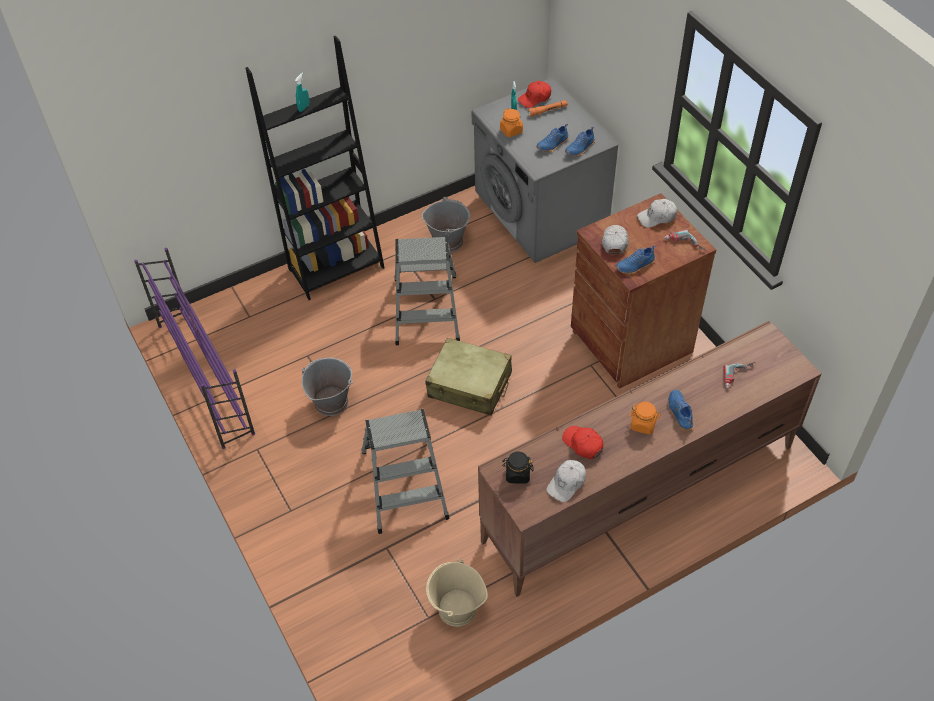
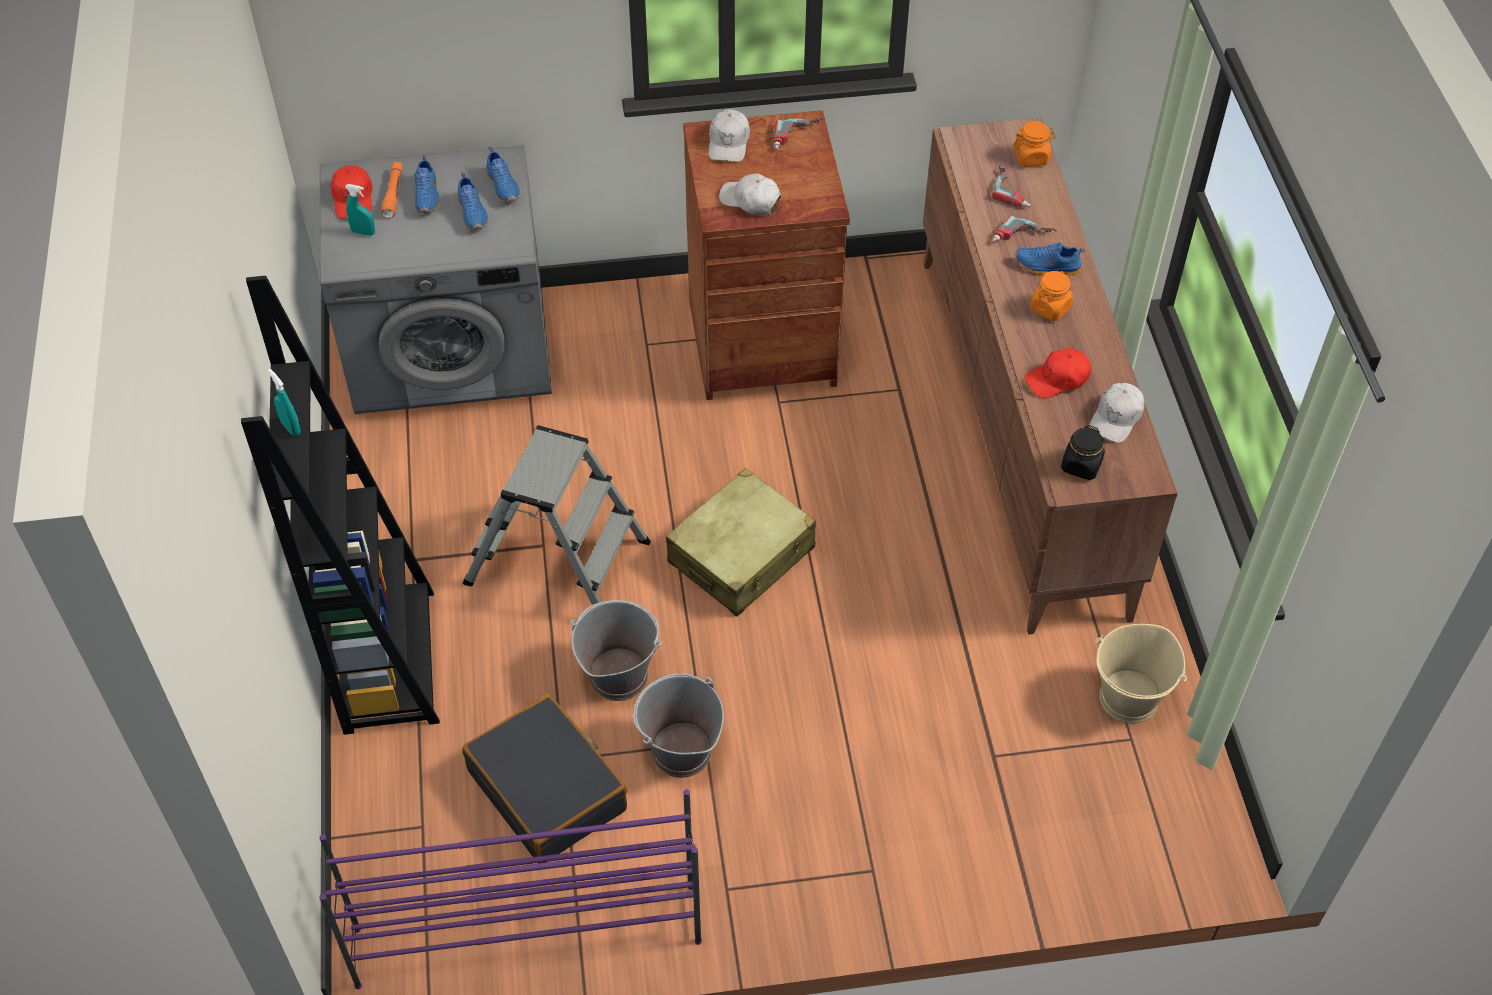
camera: 70 degrees left, 0 degrees up
(287, 356) = (548, 790): none -> black suitcase
(404, 483) = (887, 697): grey step ladder -> none
(448, 241) = (430, 488): grey bucket -> grey bucket (618, 675)
(511, 131) = (406, 250): orange jar -> orange jar (1031, 157)
(567, 483) = (1116, 418): white cap -> white cap turned 60 degrees clockwise
(635, 266) = (809, 196): blue shoe -> blue shoe (428, 196)
(697, 393) = (1022, 238): none -> power drill

